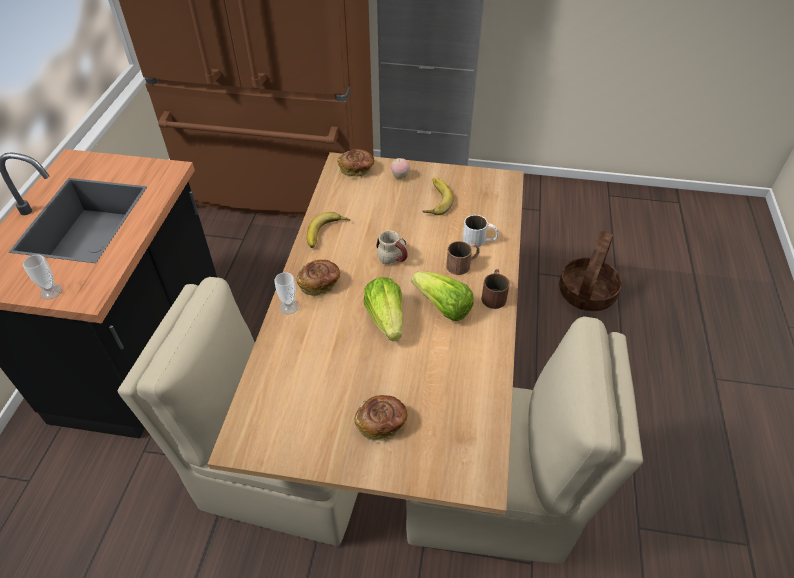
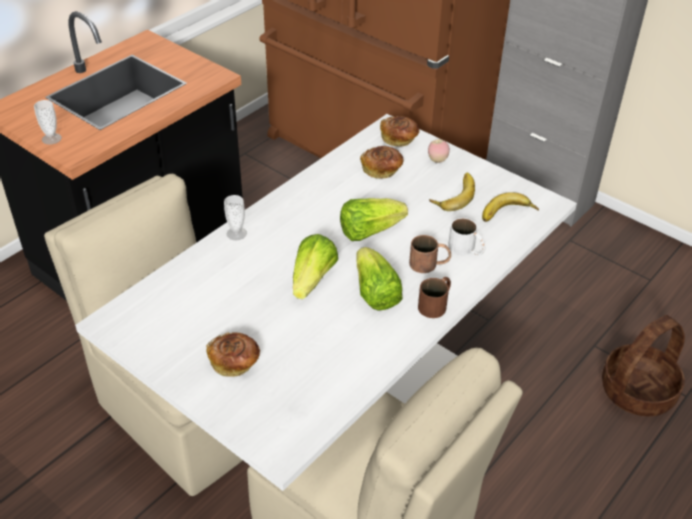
camera: 30 degrees right, 5 degrees down
(320, 284) = (278, 226): bread -> bread (382, 170)
(327, 233) = (322, 185): banana -> banana (508, 214)
(396, 256) = (369, 231): mug -> lettuce
(396, 397) = (343, 396): brown dining table -> white dining table

